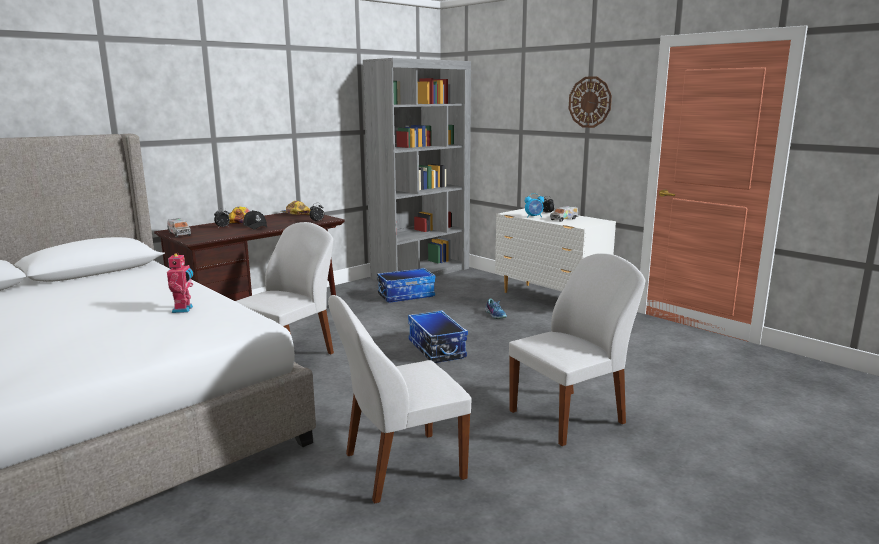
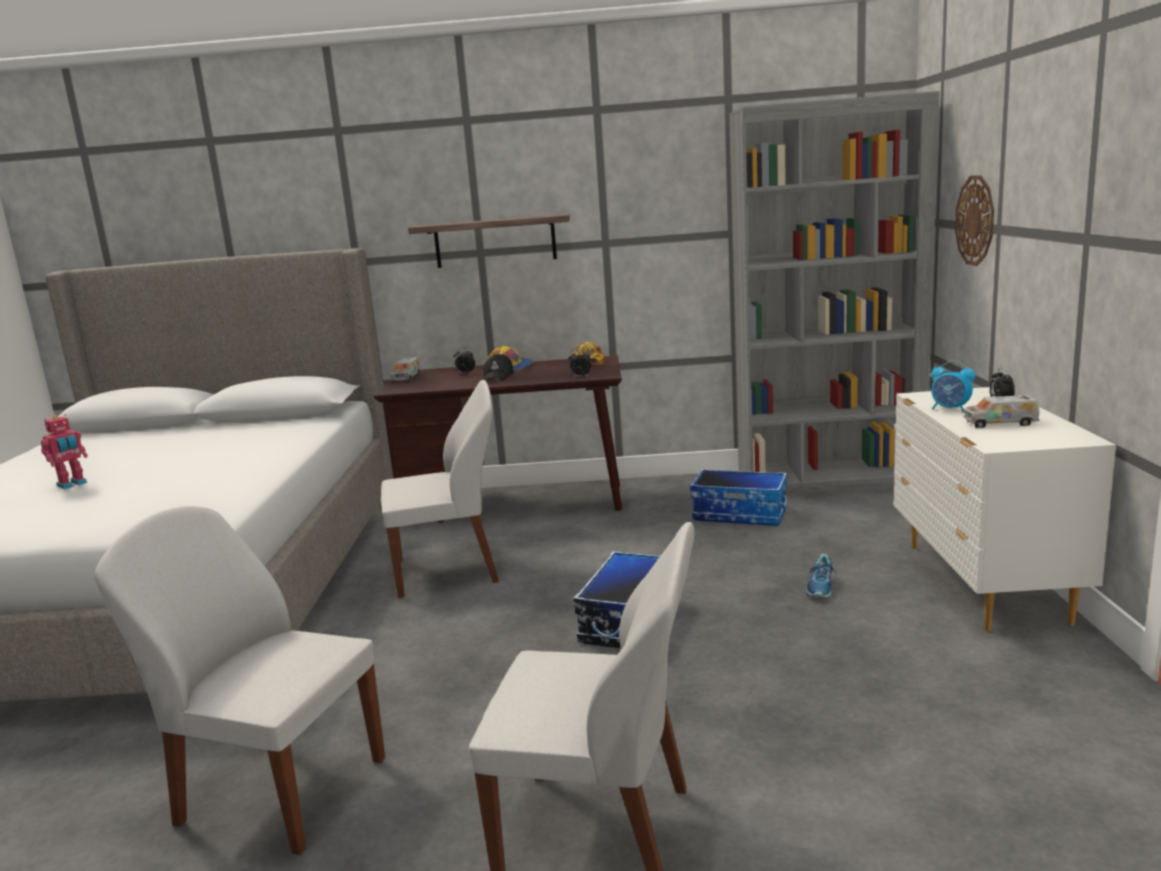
camera: 45 degrees right, 0 degrees up
(184, 309) = (211, 483): toy robot -> toy robot (73, 484)
(225, 132) = (495, 241): none -> shelf
(590, 102) = (1091, 162): wall clock -> wall clock (975, 220)

